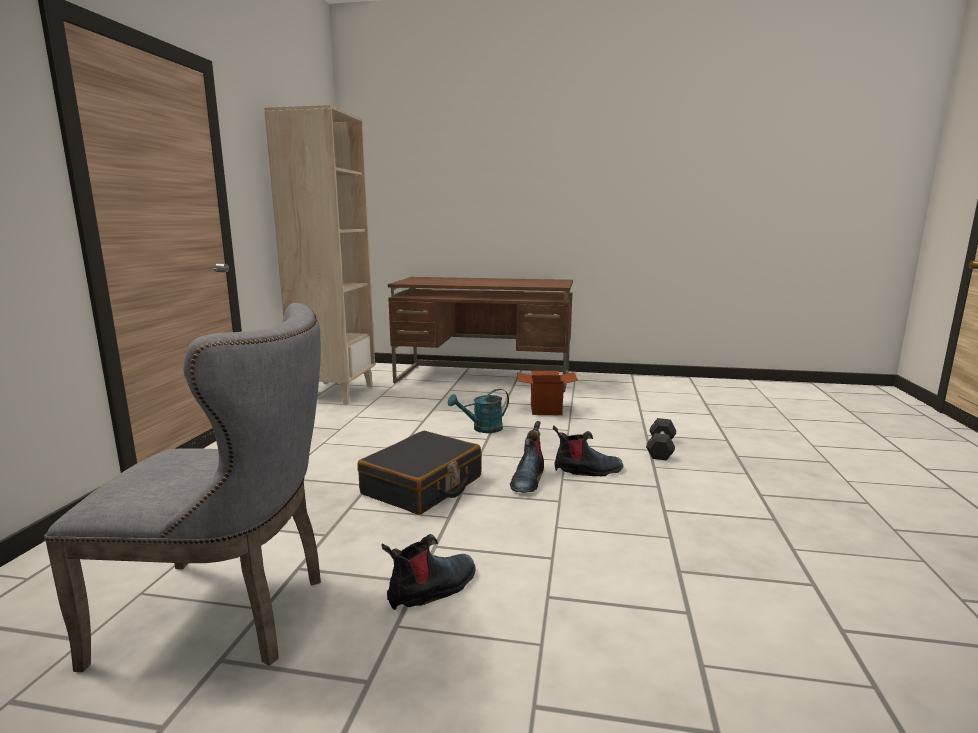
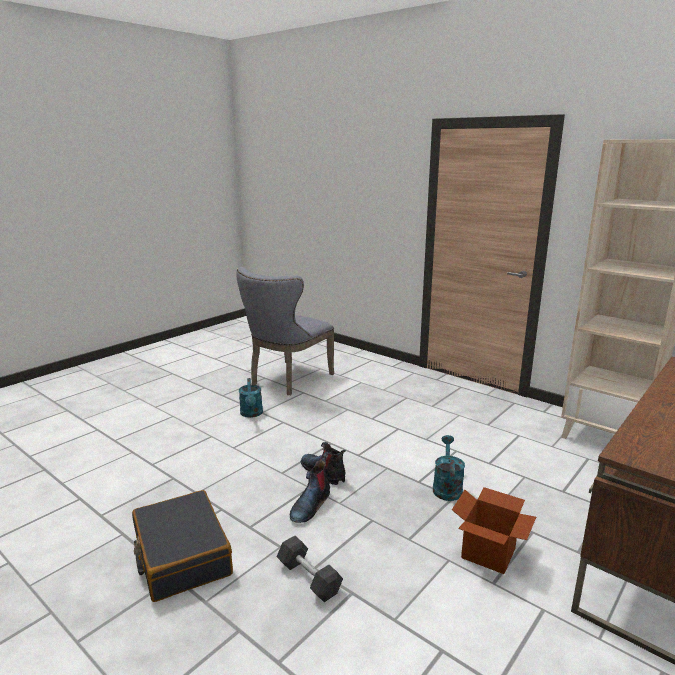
camera: 120 degrees right, 5 degrees up
(423, 486) = (353, 433): black suitcase -> black suitcase (181, 556)
(432, 589) = (251, 414): boot -> turquoise watering can

